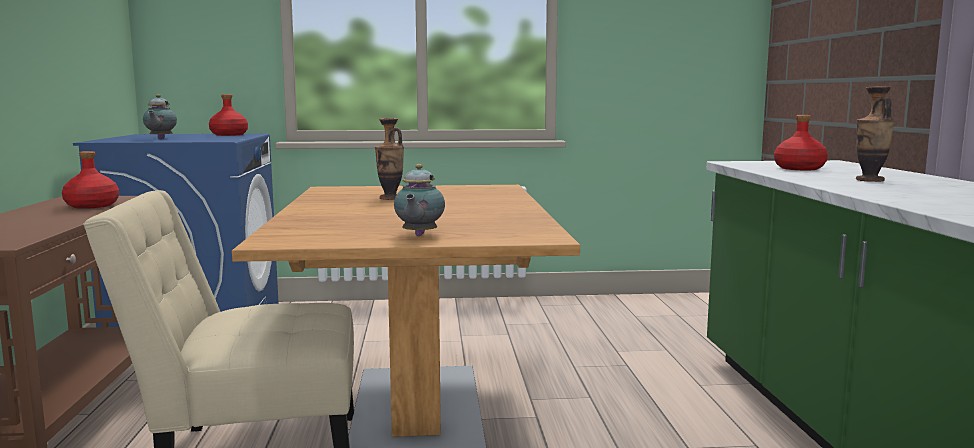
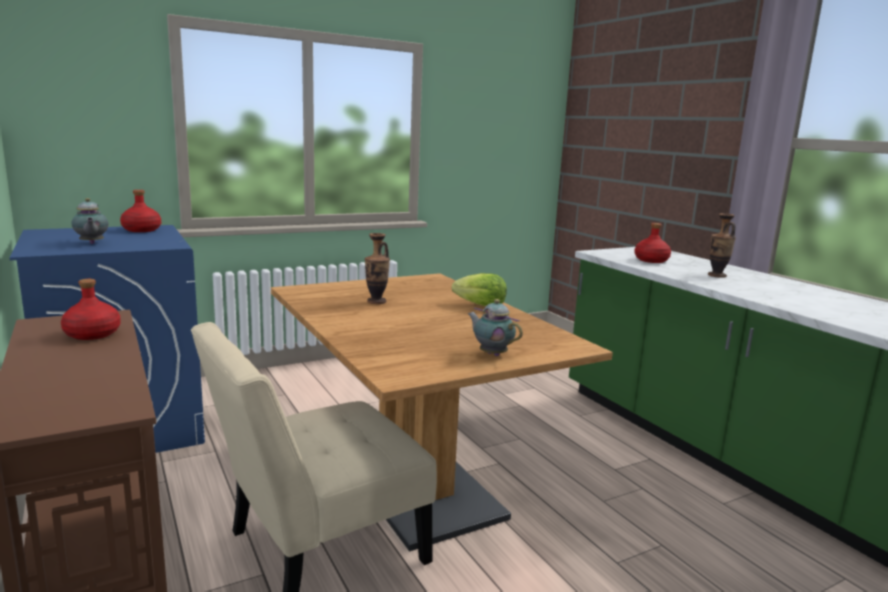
camera: 25 degrees left, 5 degrees up
(418, 235) = (491, 354): teapot -> teapot turned 150 degrees clockwise
(502, 205) = (481, 306): none -> lettuce

